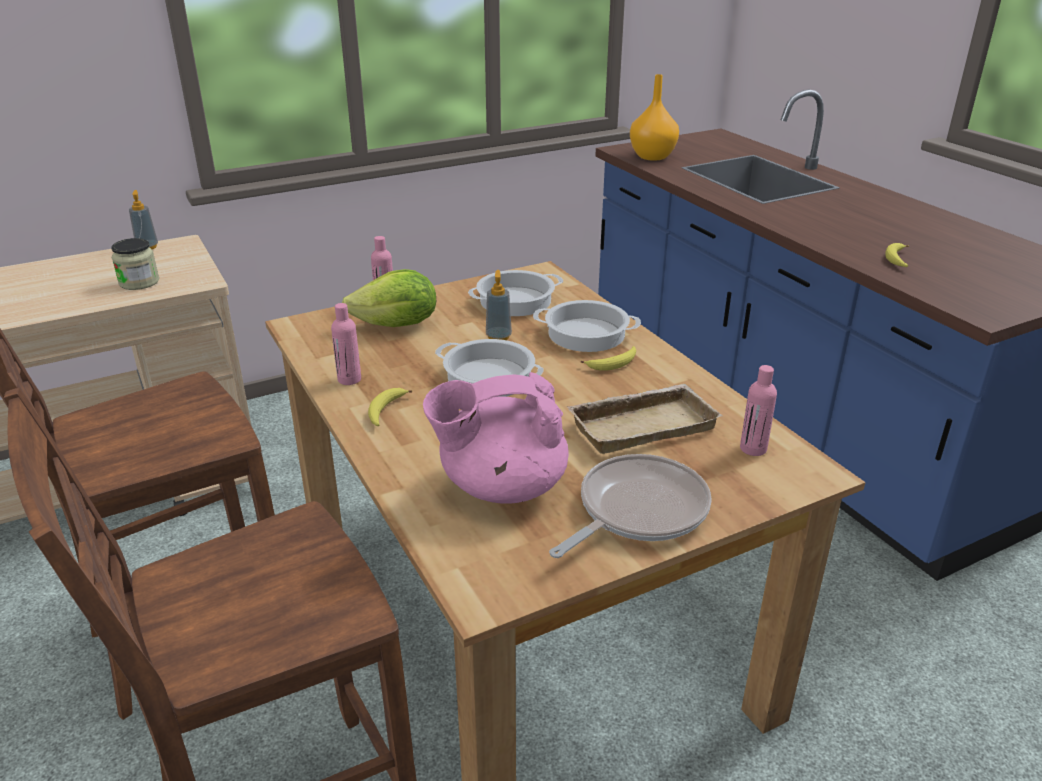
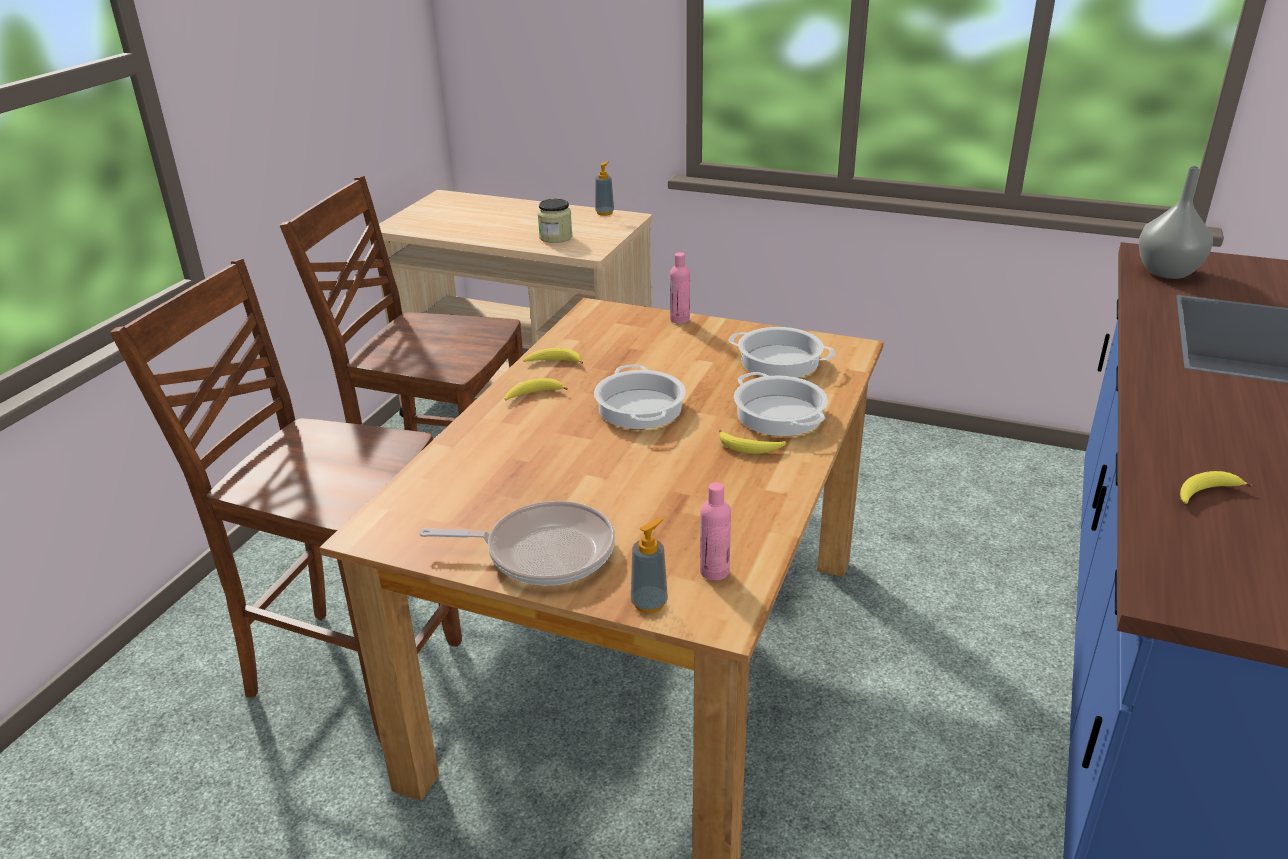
camera: 50 degrees right, 0 degrees up
(349, 379) = (554, 362): pink bottle -> banana
(397, 325) = (656, 340): lettuce -> none
(498, 337) = (707, 382): soap dispenser -> soap dispenser (649, 603)
(501, 486) = (500, 481): pink teapot -> none
(642, 424) = (672, 502): beige tray -> none
(653, 156) = (1168, 272): orange vase -> grey vase

